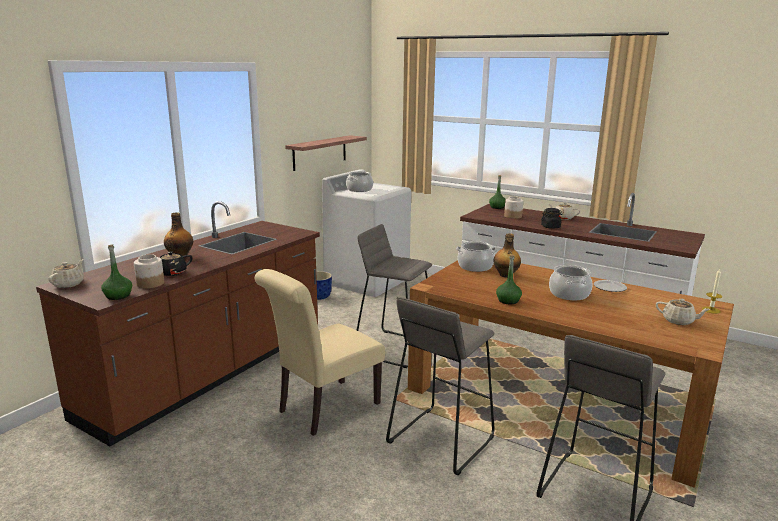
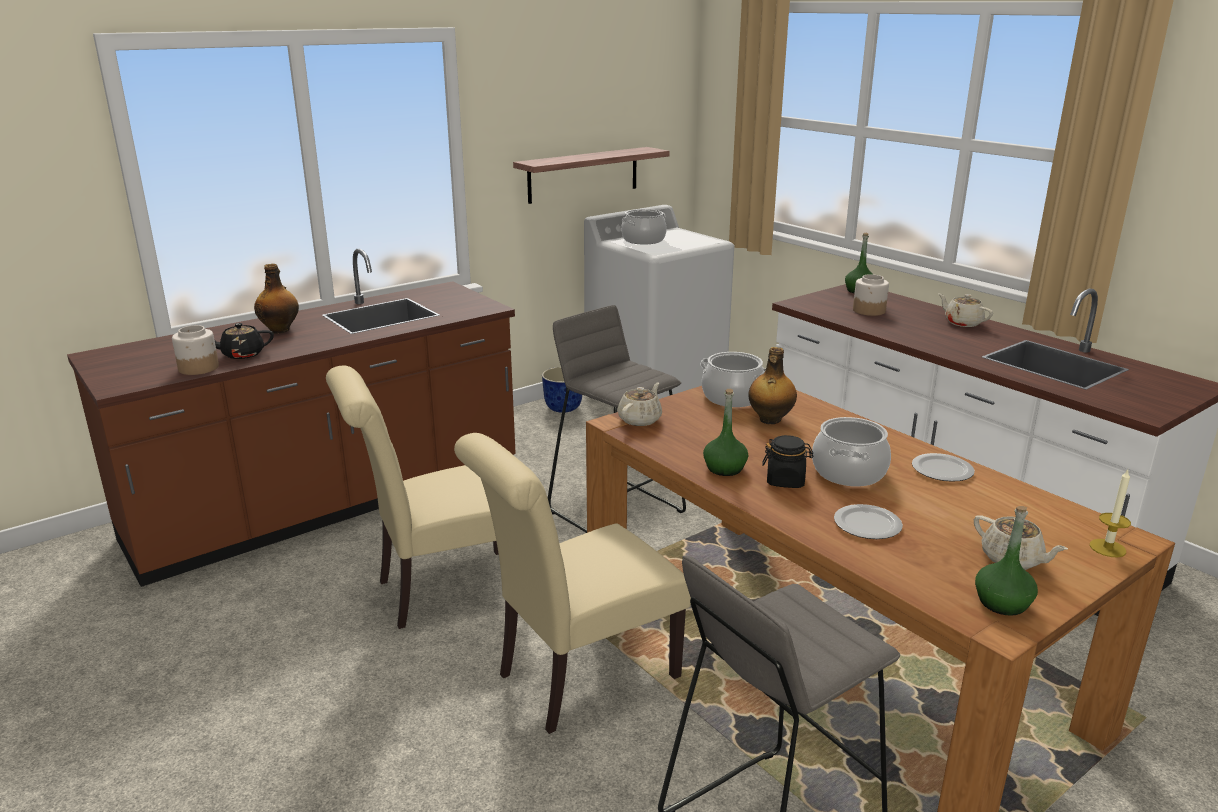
camera: 20 degrees right, 5 degrees up
(69, 284) = (105, 356): beige teapot -> beige teapot (640, 419)
(118, 296) = (141, 382): green bottle -> green bottle (1002, 603)
(440, 440) = (578, 678): grey stool -> beige chair
(550, 227) = (917, 339): black jar -> black jar (785, 481)
(601, 316) = (866, 524): none -> plate

